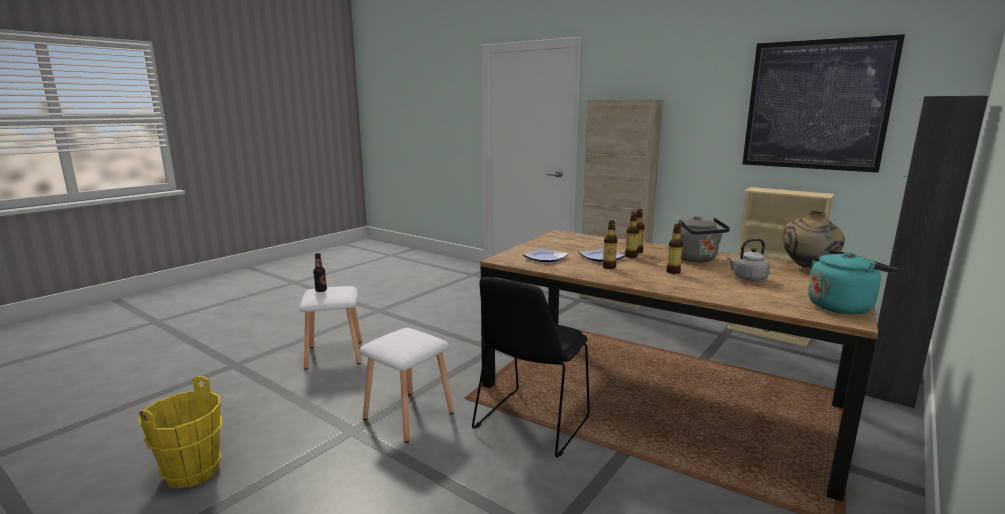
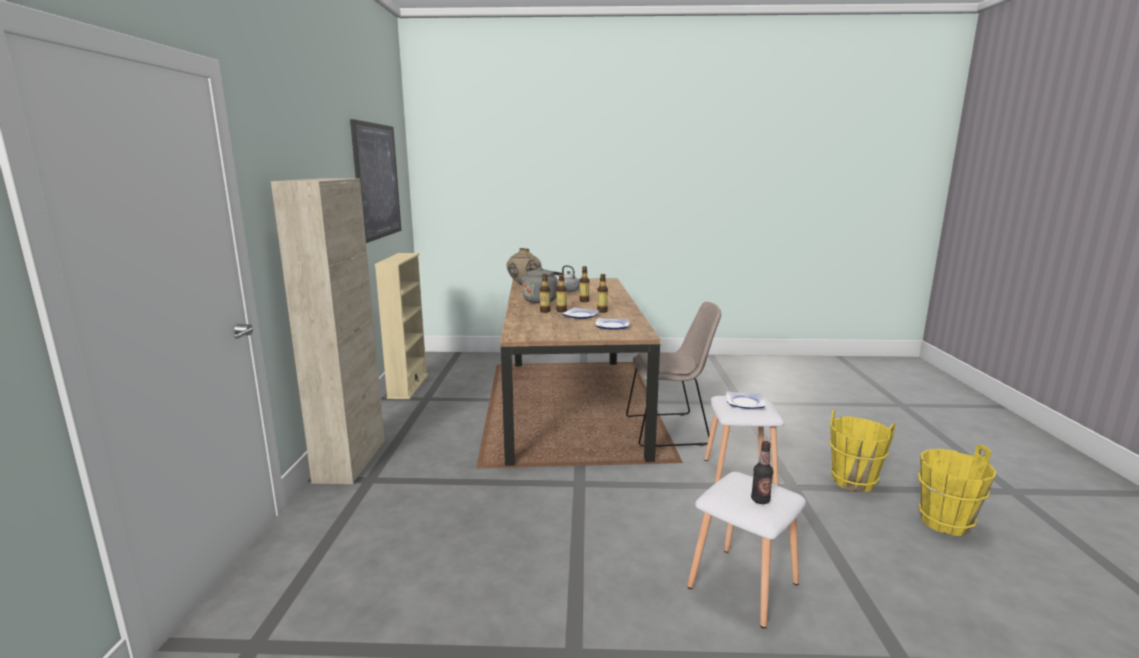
camera: 125 degrees left, 0 degrees up
(298, 472) = (853, 482): none -> yellow bucket
(403, 338) = (745, 403): none -> plate
(530, 424) = (670, 430): black chair -> beige chair
(842, 306) = (591, 281): turquoise kettle -> none
(890, 382) = (468, 357): black cabinet -> none

